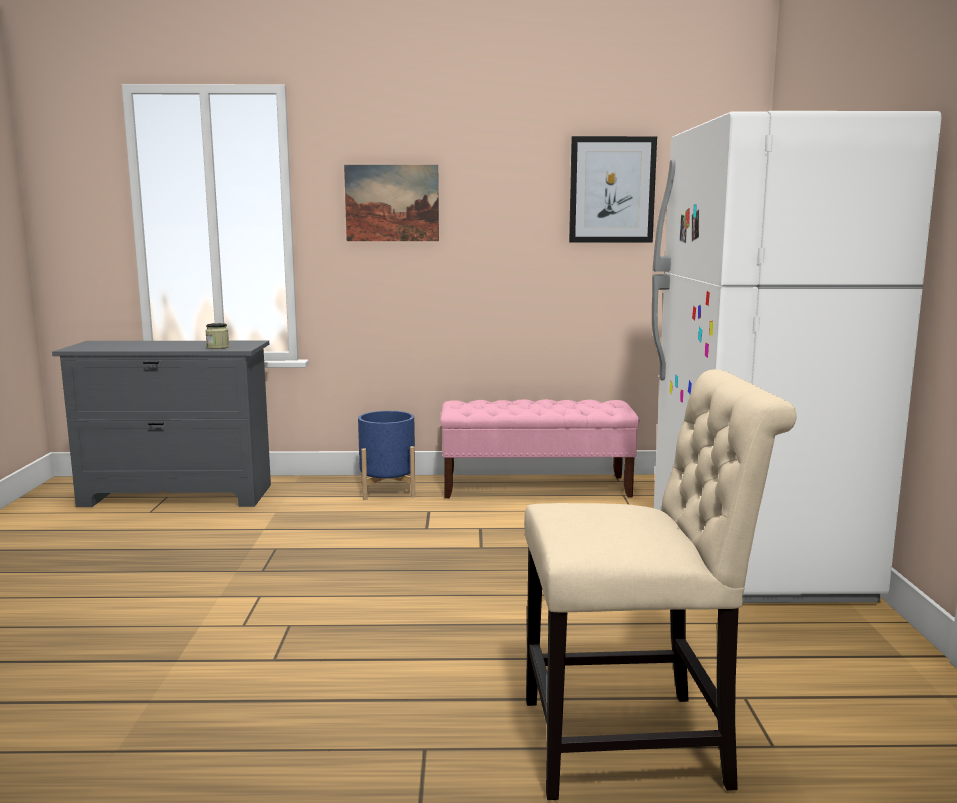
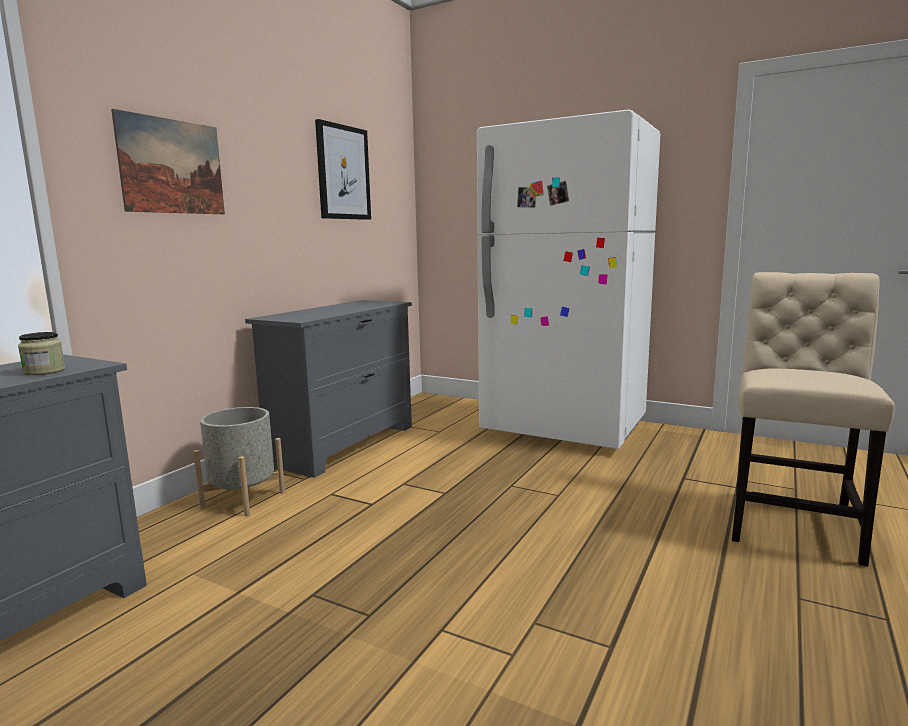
camera: 60 degrees left, 0 degrees up
(387, 490) = (243, 499): blue planter -> grey planter
(536, 487) = (345, 444): pink bench -> grey dresser

